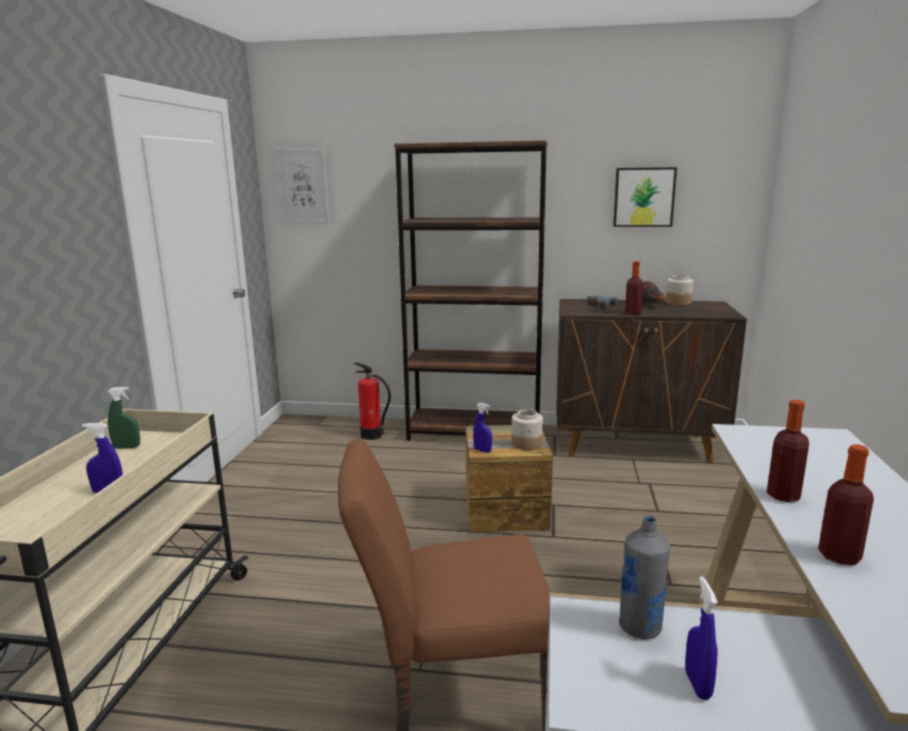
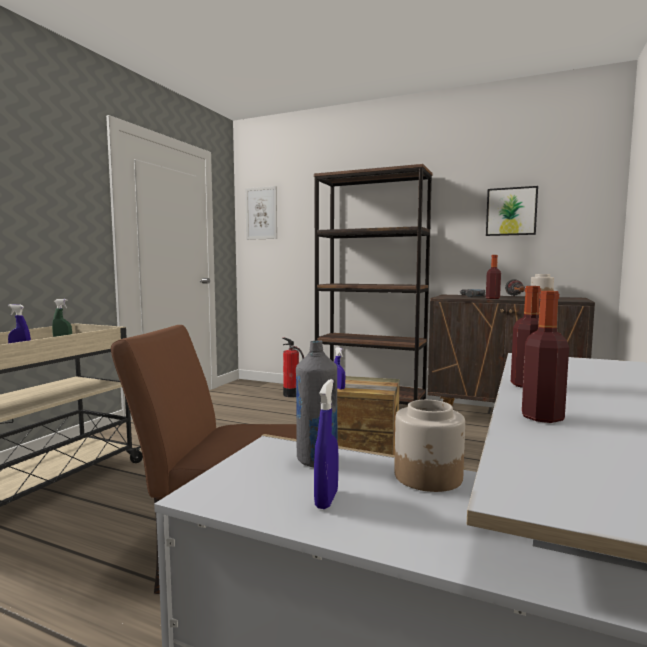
camera: 15 degrees right, 10 degrees down
(527, 444) = (378, 387): jar -> jar (428, 477)

